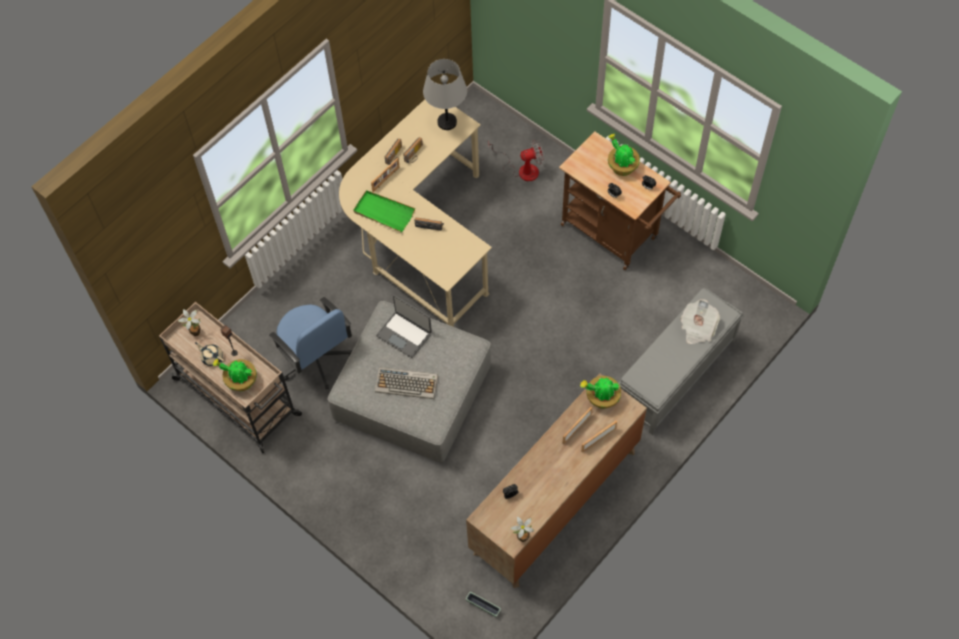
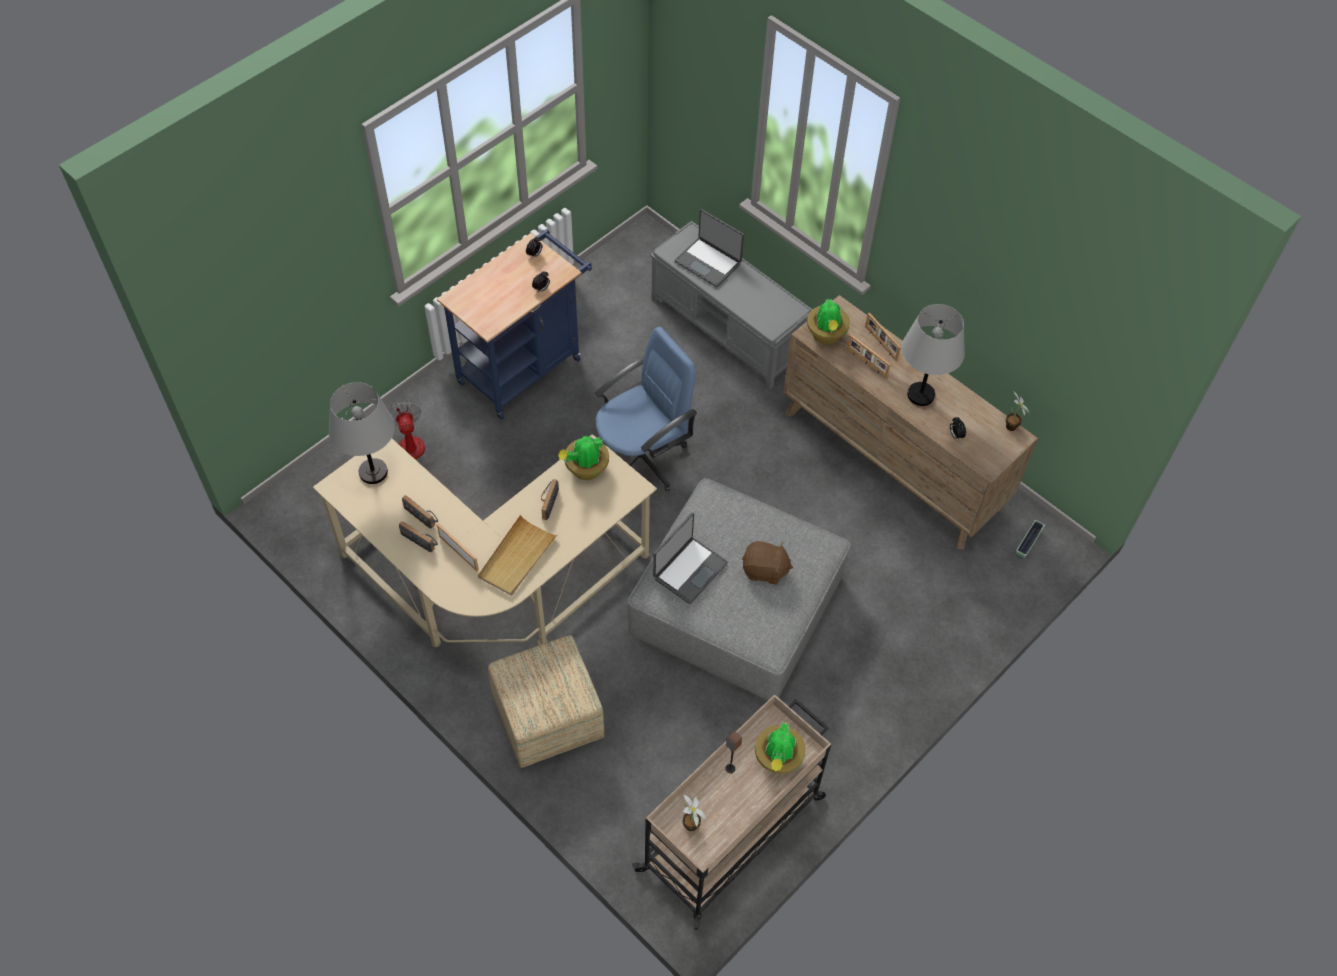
camera: 90 degrees left, 5 degrees down
(212, 357) = (735, 800): beige teapot -> none
(316, 359) = (677, 724): blue office chair -> blue office chair (642, 457)
(318, 281) = (547, 718): none -> ottoman
(383, 212) = (517, 558): green tray -> beige tray
(407, 383) = (765, 570): keyboard -> brown plush toy
(548, 468) = (920, 395): none -> grey table lamp
(614, 234) = (524, 366): brown cart -> blue cart
(621, 166) = (499, 276): potted plant -> potted plant (585, 469)
(697, 328) = (708, 262): newspaper -> laptop

